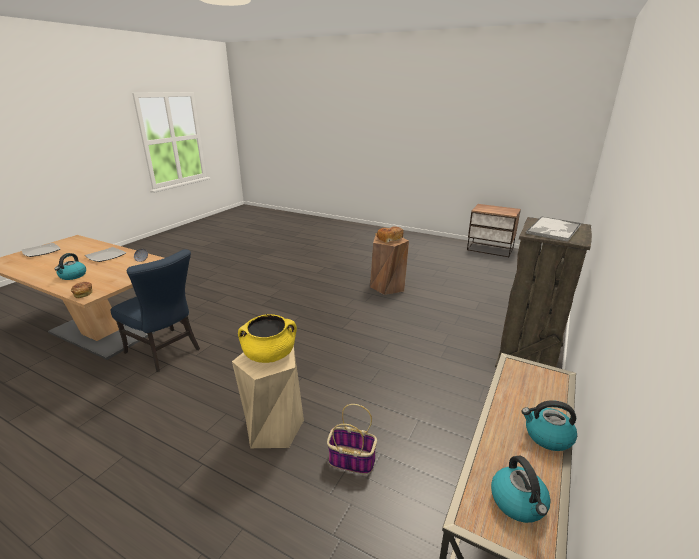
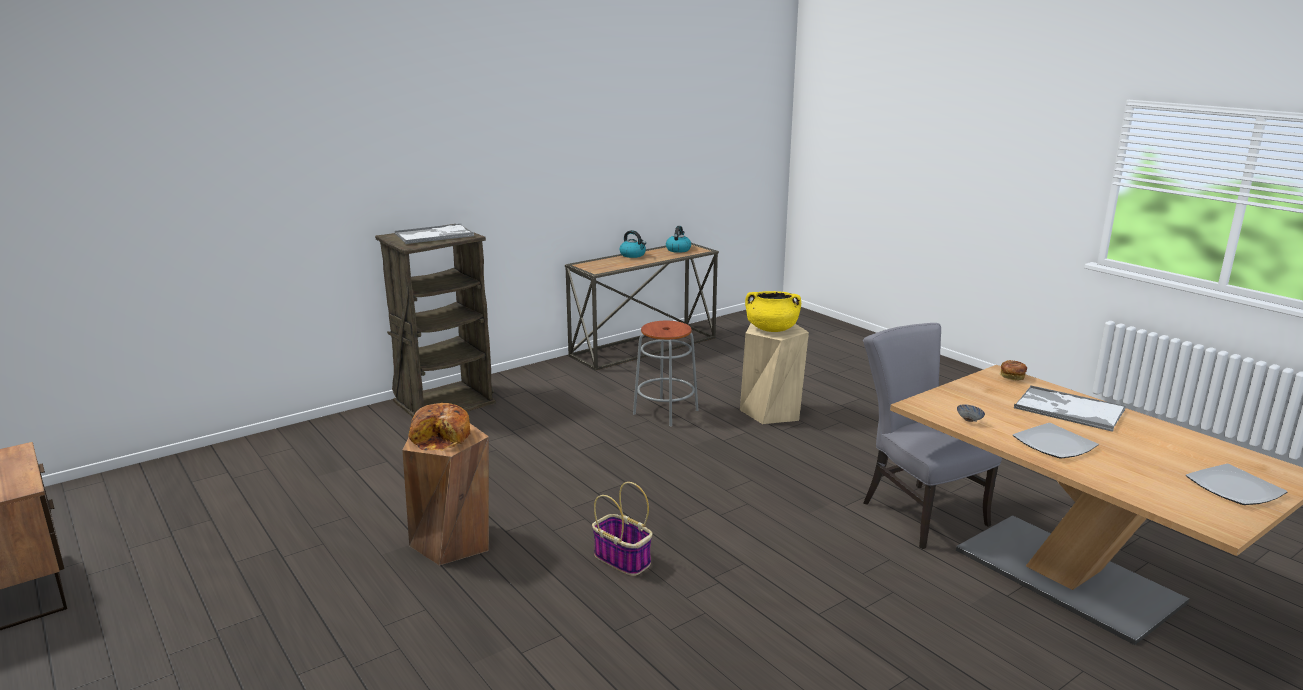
camera: 155 degrees left, 5 degrees down
(73, 276) = (1068, 409): kettle -> tray
(166, 351) = (917, 511): blue chair -> grey chair
(351, 460) = (712, 384): basket -> basket (623, 559)
(364, 397) = (665, 412): none -> grey stool

